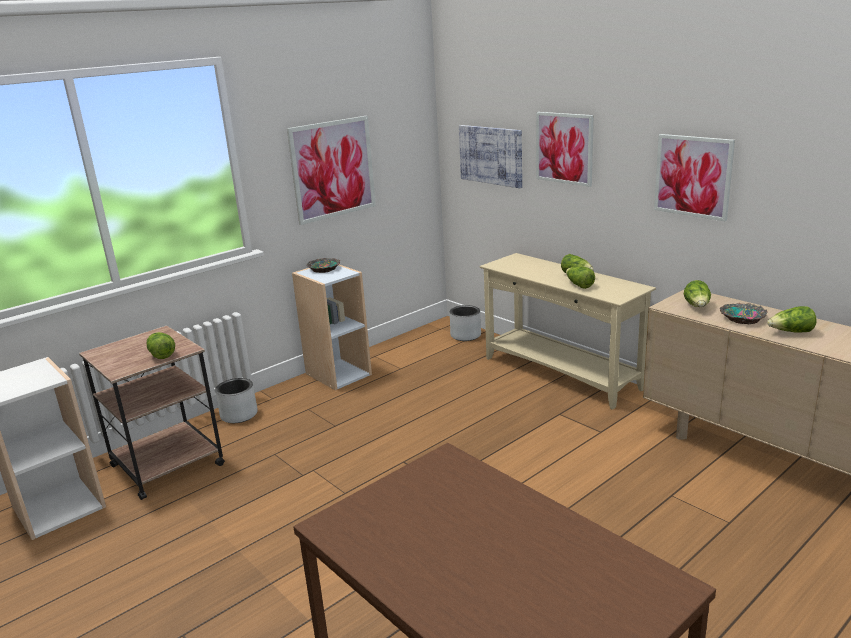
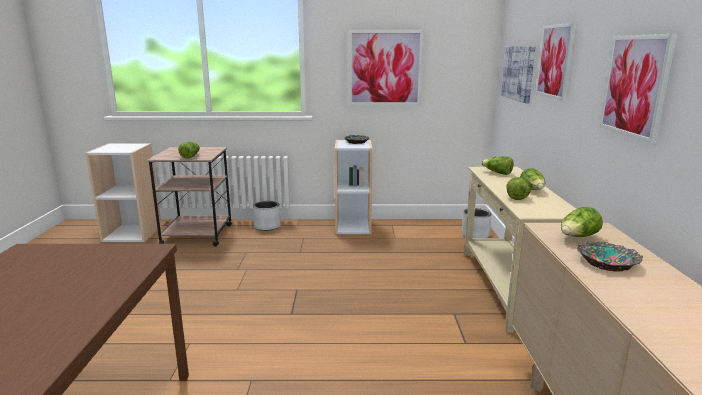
camera: 40 degrees right, 5 degrees down
(791, 332) = (640, 294): lettuce -> lettuce (497, 173)

